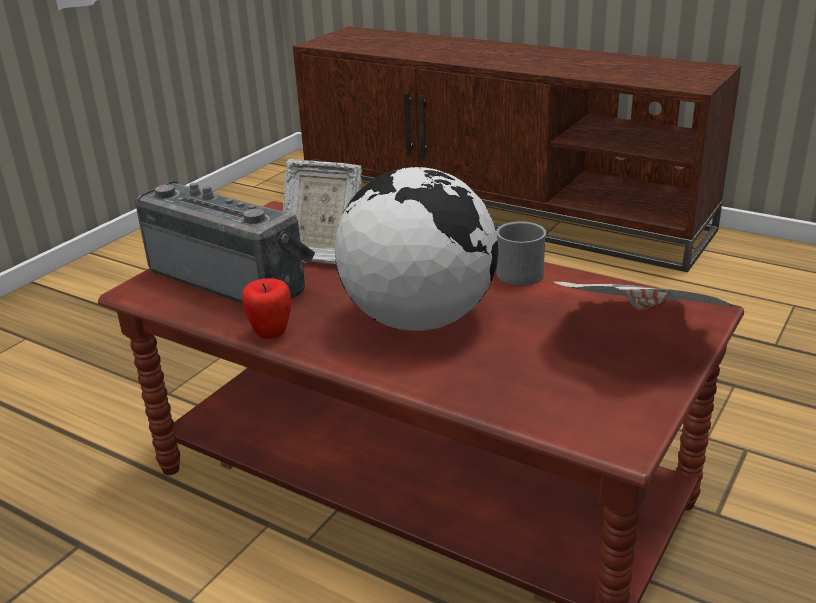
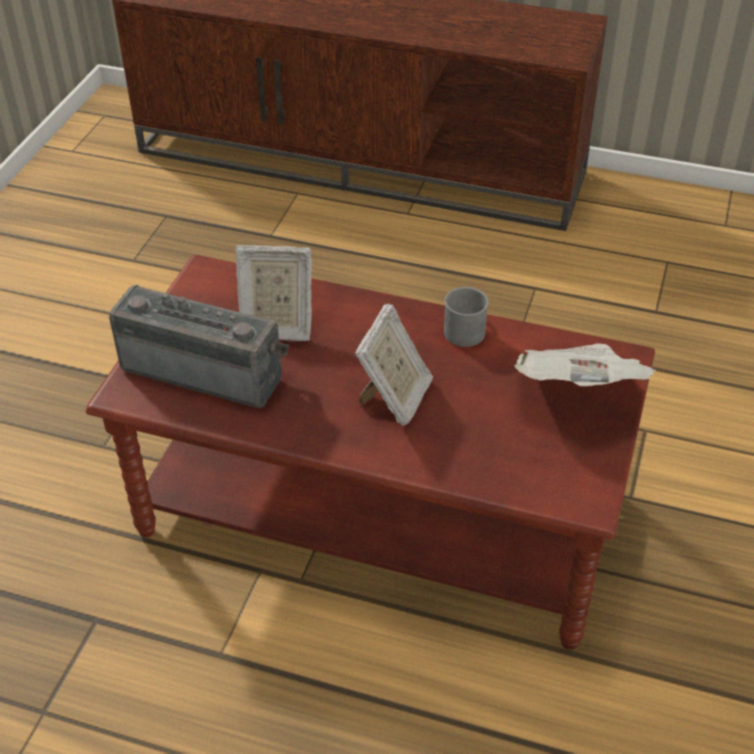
camera: 15 degrees left, 15 degrees up
(271, 333) = (273, 431): apple -> none
(418, 320) = (394, 399): globe -> picture frame

